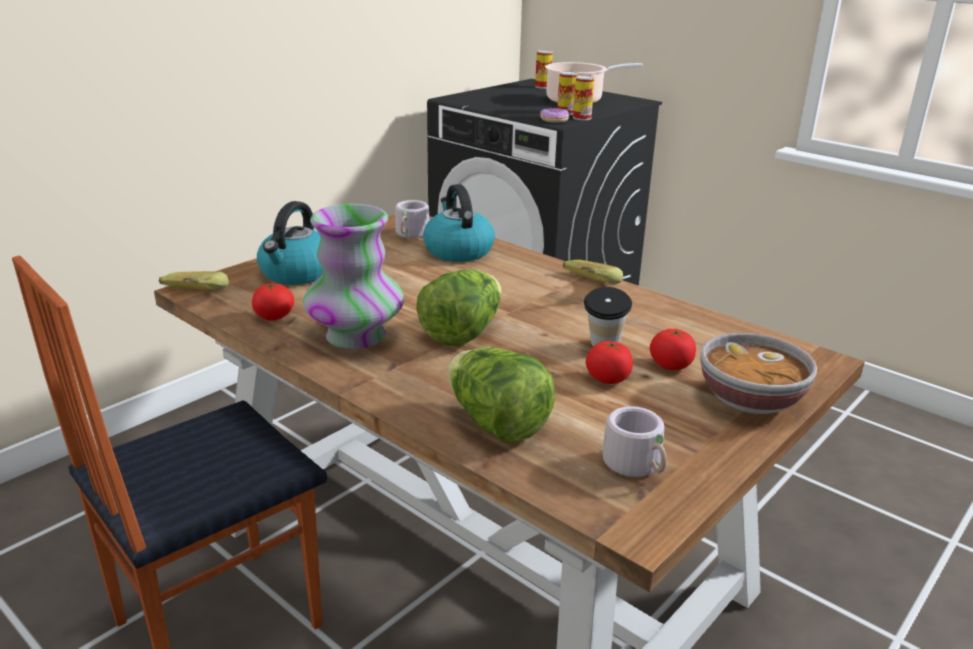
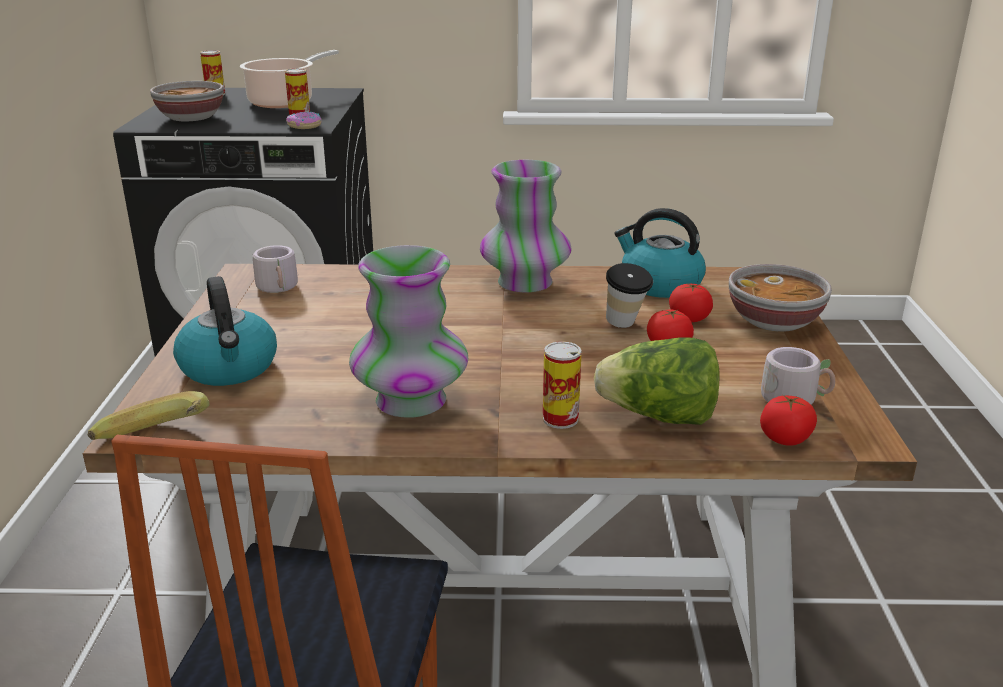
camera: 40 degrees left, 0 degrees up
(274, 317) = (292, 419): tomato -> tomato (785, 439)
(457, 250) = (354, 288): kettle -> kettle (659, 284)
(462, 333) = (498, 358): lettuce -> none
(491, 99) = (191, 118): none -> bowl
(582, 118) = (326, 118): can -> can (560, 419)
(584, 288) = (524, 283): banana -> vase

